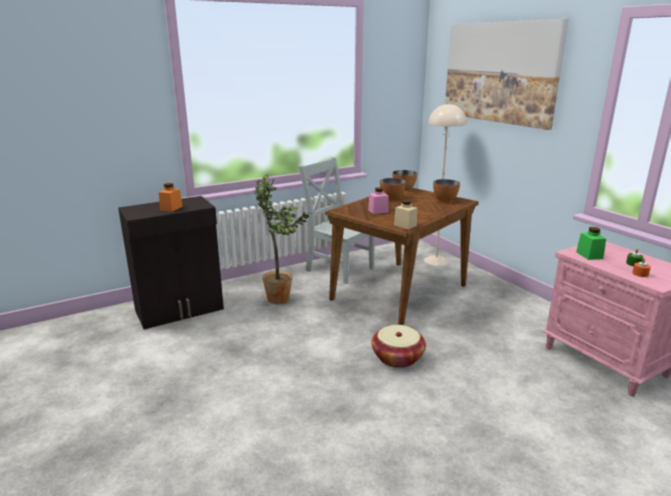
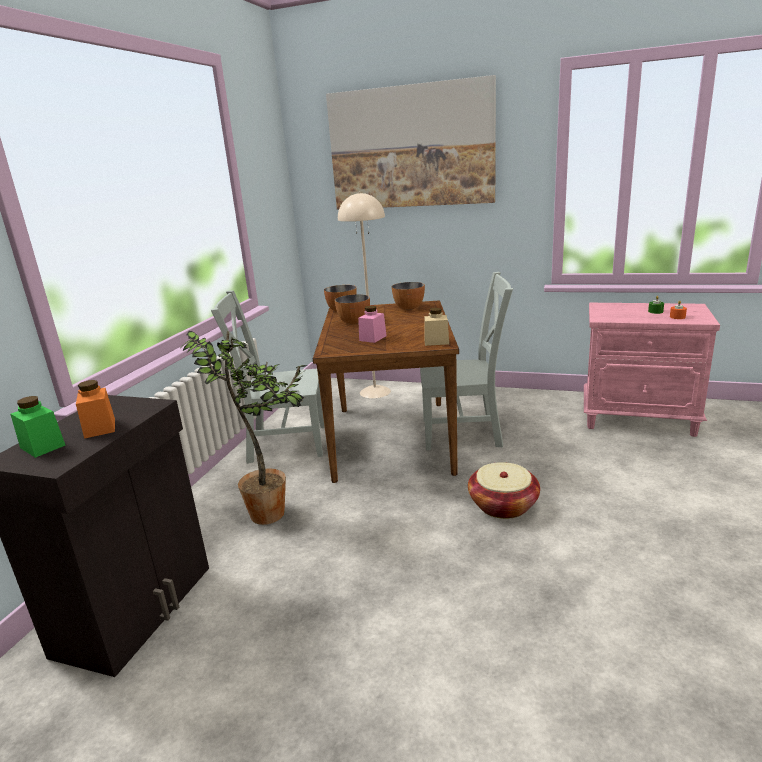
camera: 40 degrees left, 0 degrees up
(450, 309) = (465, 432): none -> grey chair
(589, 255) = (617, 316): green jar -> green jar (42, 446)

